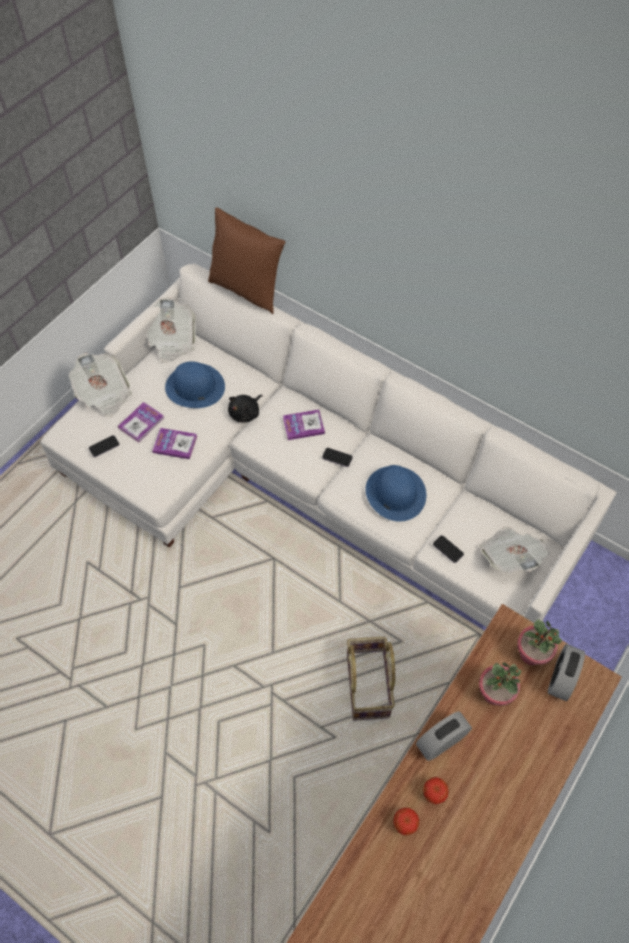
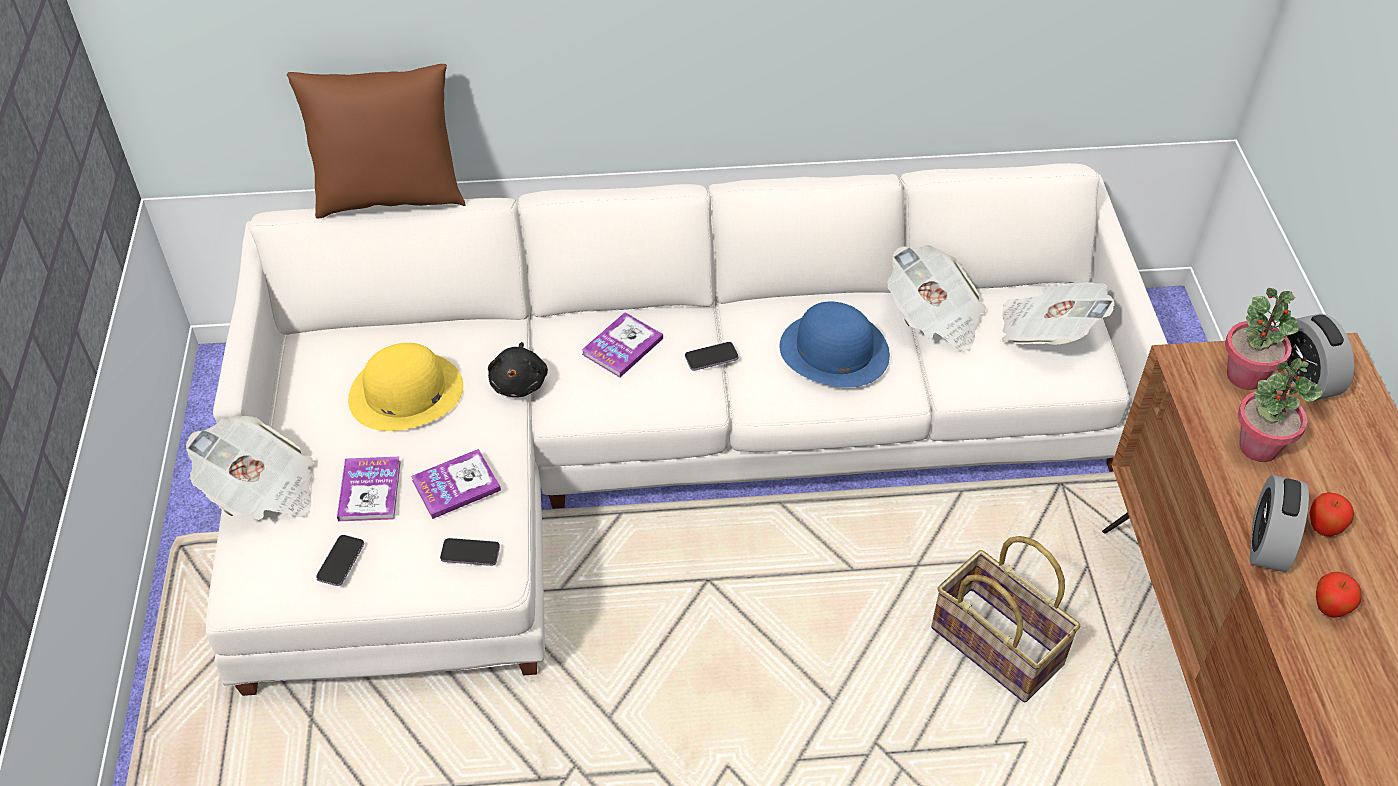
camera: 40 degrees left, 10 degrees down
(171, 340) = (300, 355): newspaper -> newspaper (934, 317)
(194, 387) = (405, 392): blue hat -> yellow hat
(404, 824) = (1340, 670): apple -> apple (1323, 528)
(448, 549) = (968, 373): phone -> phone (470, 553)

